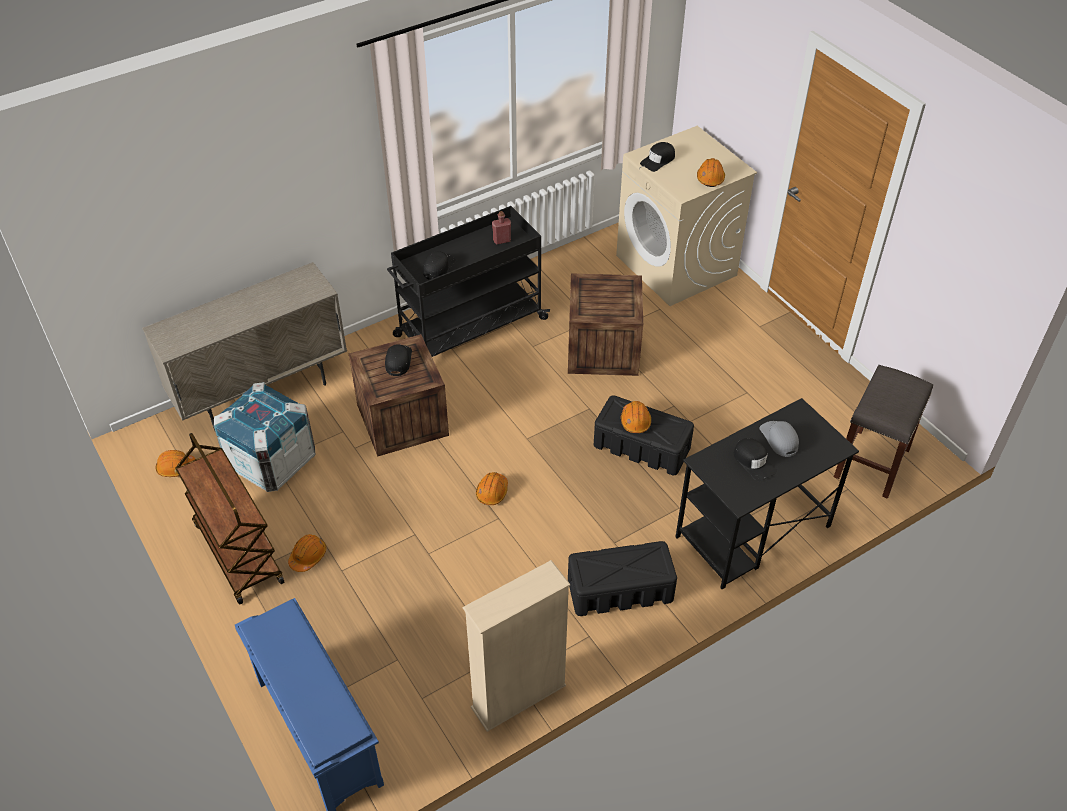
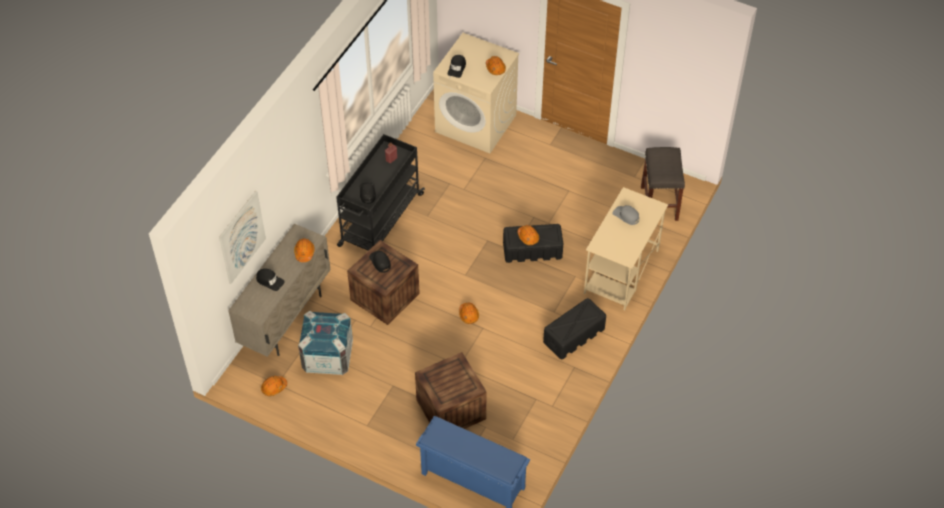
camera: 30 degrees left, 5 degrees up
(181, 224) = (242, 237): none -> picture
(237, 552) = (353, 416): brown cart -> none
(308, 556) = (394, 399): orange hard hat -> orange hard hat (304, 252)
(519, 697) = (560, 414): beige bookcase -> none
(603, 349) = (470, 199): crate -> crate (451, 409)
(752, 532) = (621, 272): black desk -> beige desk
(753, 462) = (621, 234): black cap -> black cap (269, 281)

